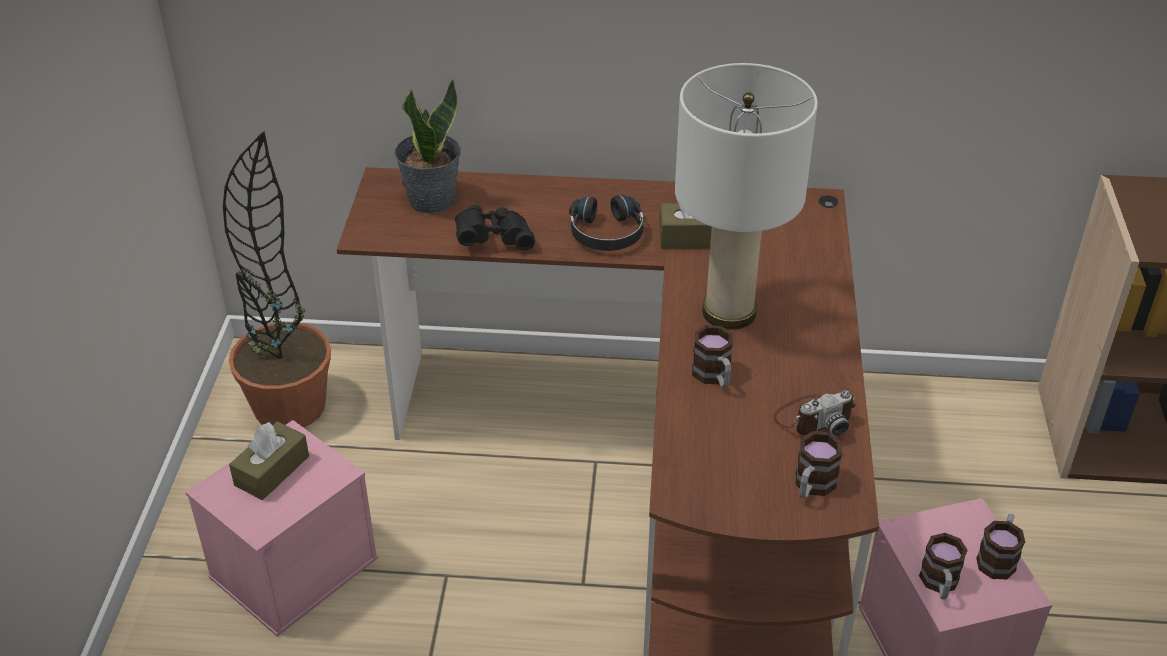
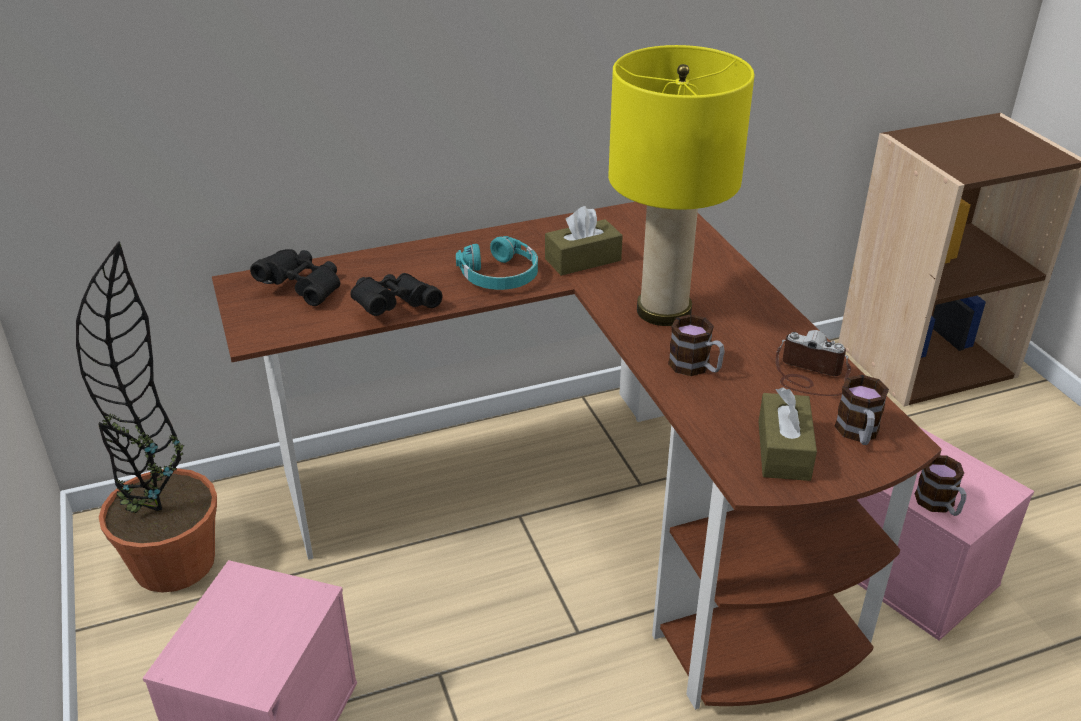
camera: 25 degrees left, 5 degrees down
(272, 471) = (235, 620): brown tissue box -> brown tissue box (783, 450)
(431, 200) = (303, 288): potted plant -> black binoculars
(607, 233) = (500, 275): black headphones -> turquoise headphones
(729, 311) = (663, 310): white table lamp -> yellow table lamp
(814, 418) = (810, 376): camera -> camera turned 105 degrees counterclockwise
(998, 558) = (965, 467): mug -> none

